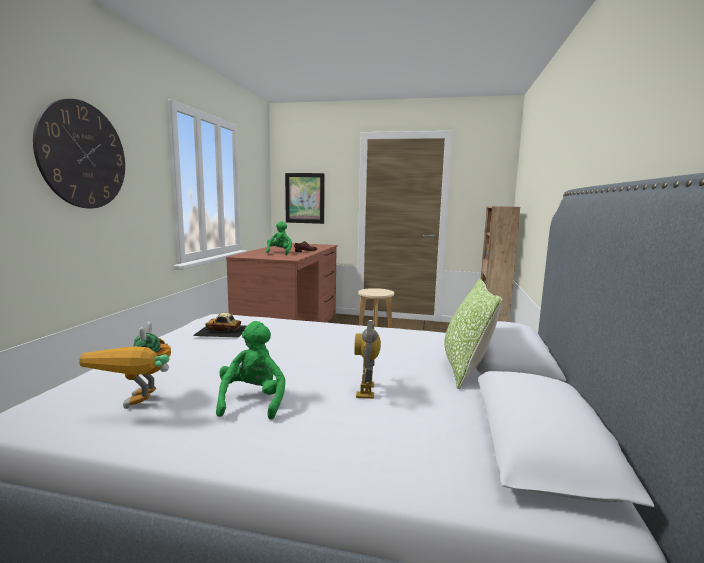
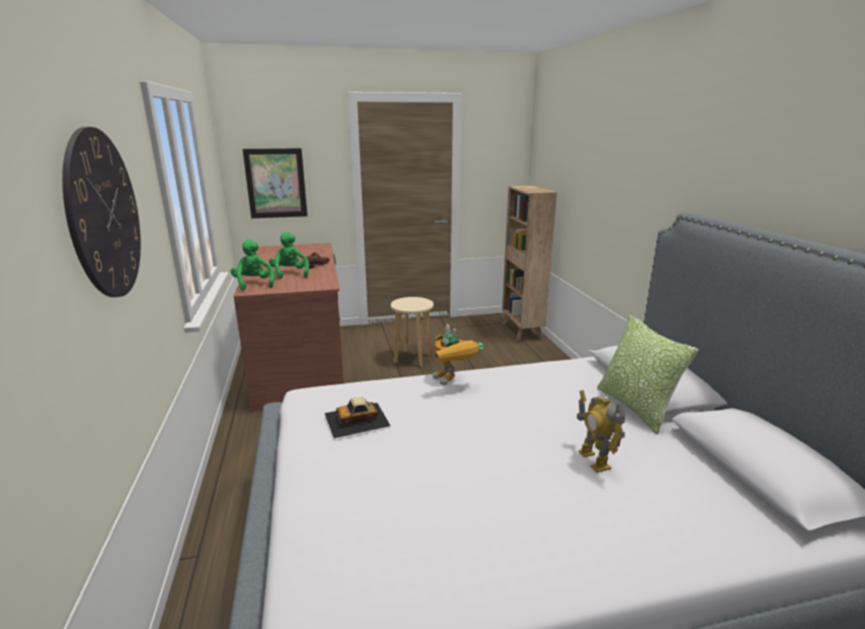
camera: 25 degrees left, 10 degrees up
(142, 408) = (430, 562): toy robot -> toy robot (453, 382)
(252, 401) = (521, 511): green plush toy -> green plush toy (254, 284)

